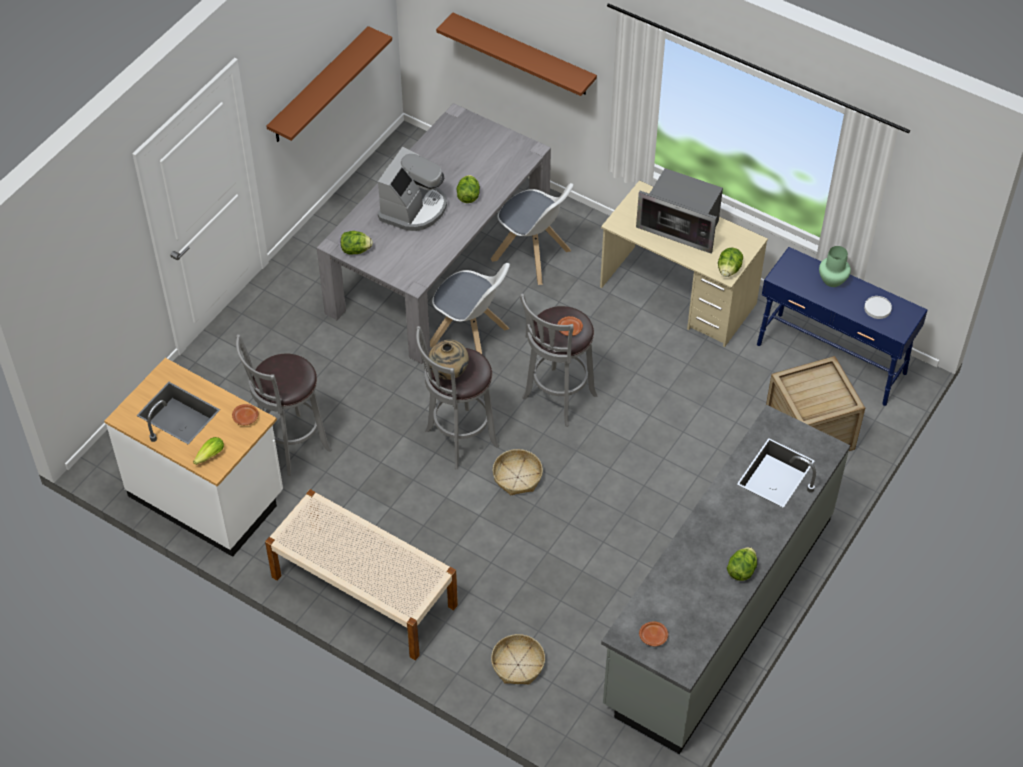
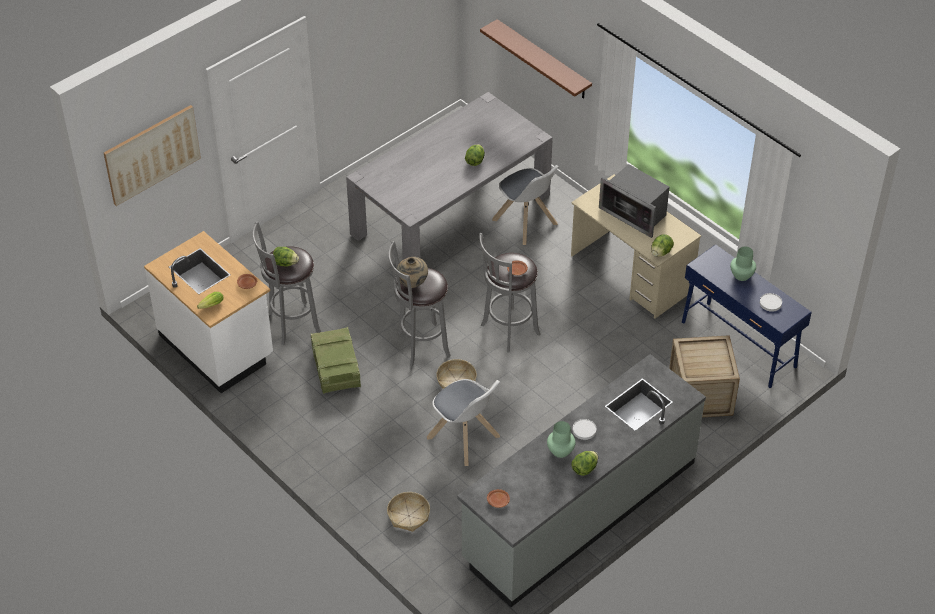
camera: 15 degrees right, 5 degrees down
(84, 276) = (152, 154): none -> picture
(319, 86) = (380, 57): brown shelf -> none
(355, 250) = (375, 184): lettuce -> lettuce (285, 263)
(363, 592) = (309, 439): beige bench -> none
(365, 492) = (335, 368): none -> crate
(414, 208) = (430, 162): coffee machine -> none
(470, 338) = (456, 273): chair -> chair (465, 438)
(704, 554) = (560, 451): none -> green vase
(723, 520) = (584, 430): none -> white plate

